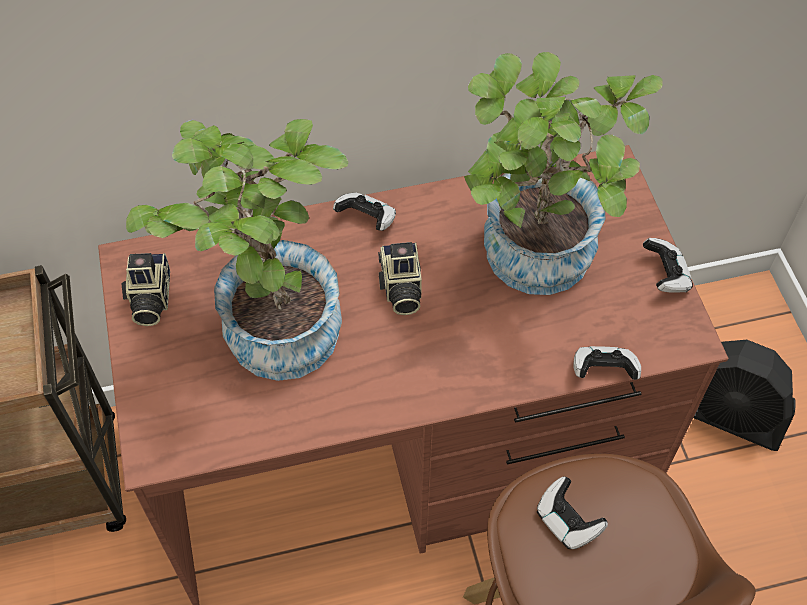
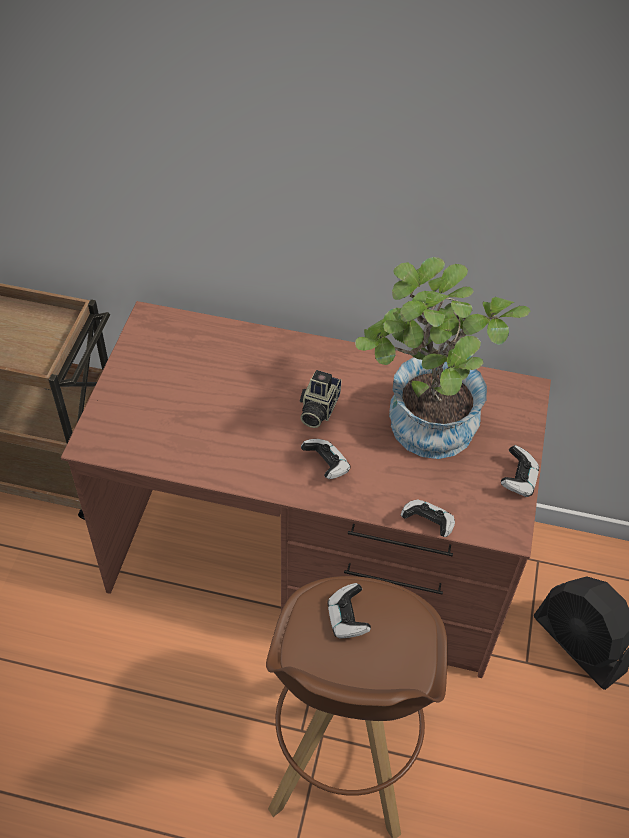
camera: 25 degrees right, 5 degrees down
(149, 299) = (147, 347): camera -> none
(270, 322) = (215, 394): potted plant -> none
(367, 220) = (323, 355): game controller -> game controller (326, 466)

